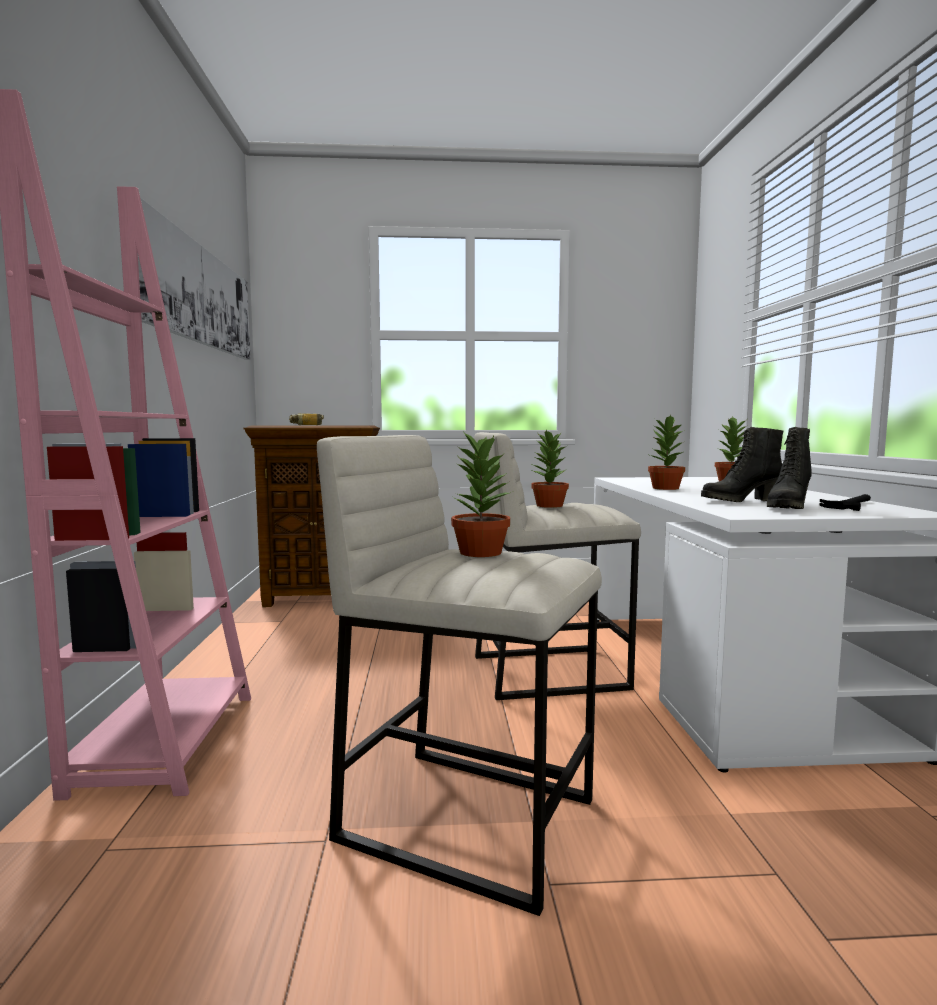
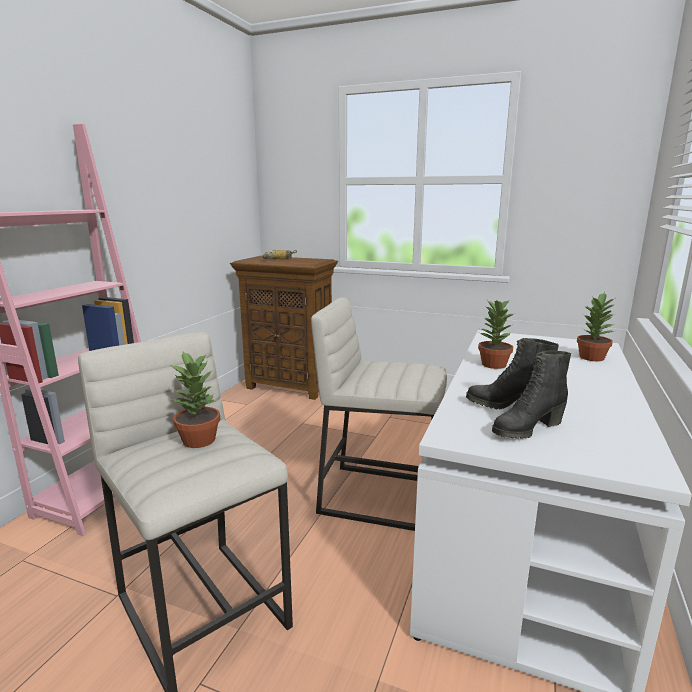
camera: 25 degrees right, 10 degrees up
(200, 296) = (185, 172): picture -> none
(548, 505) = (380, 368): potted plant -> none
(850, 505) = (608, 436): hammer -> none

